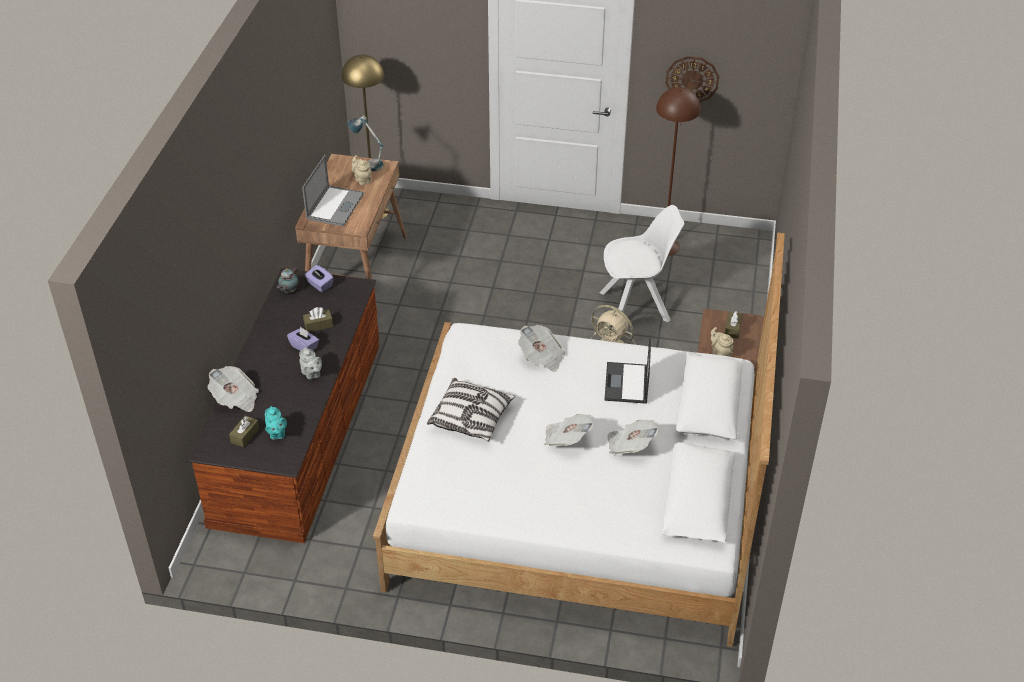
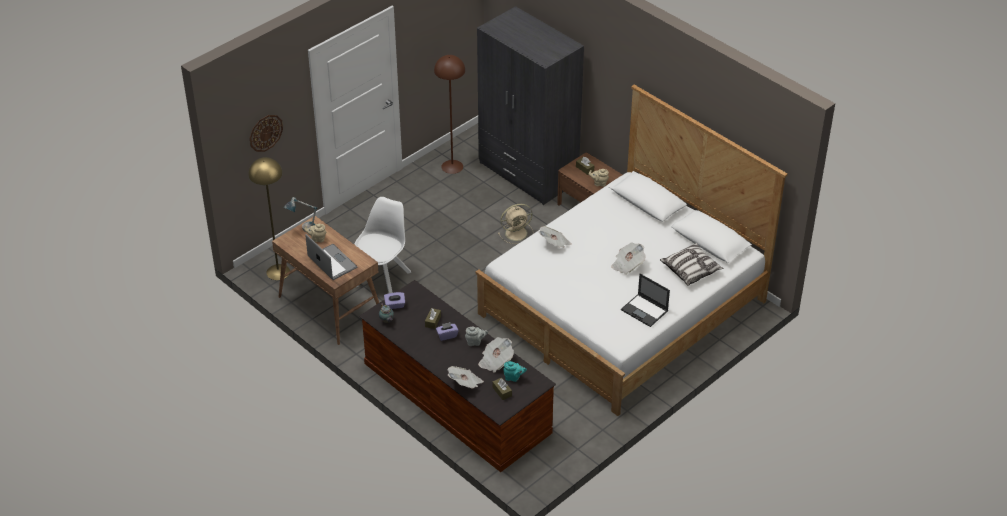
camera: 55 degrees left, 0 degrees up
(471, 418) = (577, 293): pillow -> pillow (691, 270)
(627, 384) = (606, 222): laptop -> laptop (645, 310)
(630, 446) = (653, 245): newspaper -> newspaper (495, 361)
(636, 306) = (492, 205): white chair -> white chair (383, 278)
(692, 79) = (431, 49): wall clock -> wall clock (265, 133)
(722, 307) = (528, 173): none -> grey wardrobe

